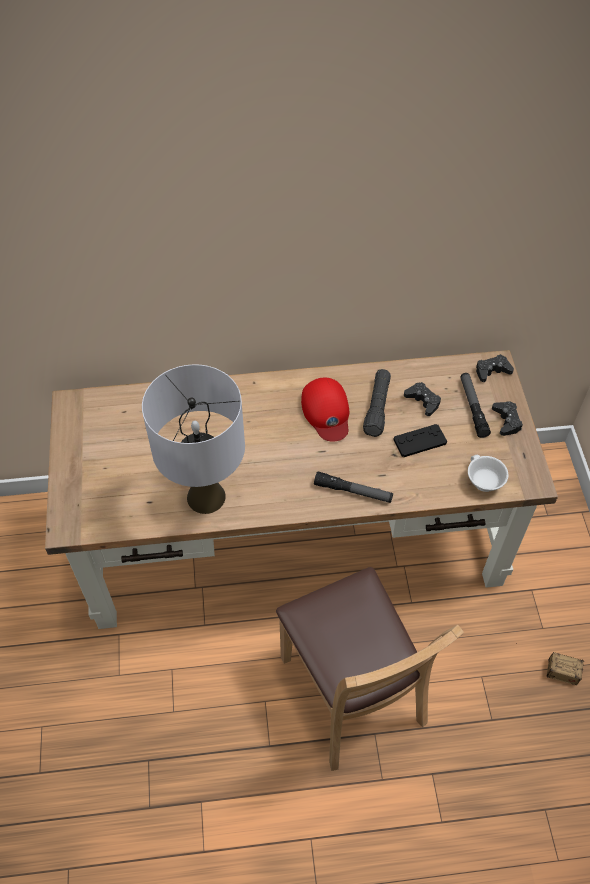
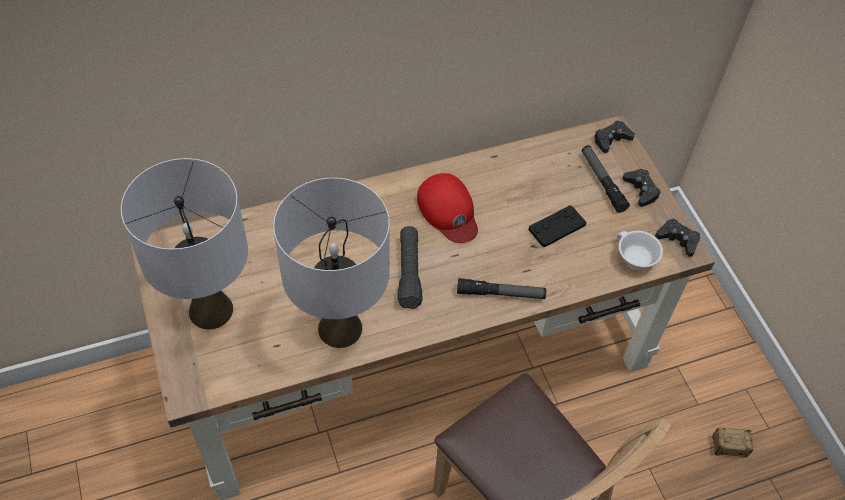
camera: 15 degrees left, 0 degrees up
(103, 463) = (211, 310): none -> grey table lamp
(377, 407) = (502, 198): black flashlight -> black flashlight (409, 272)
(423, 401) = (548, 183): black game controller -> black game controller (678, 240)

